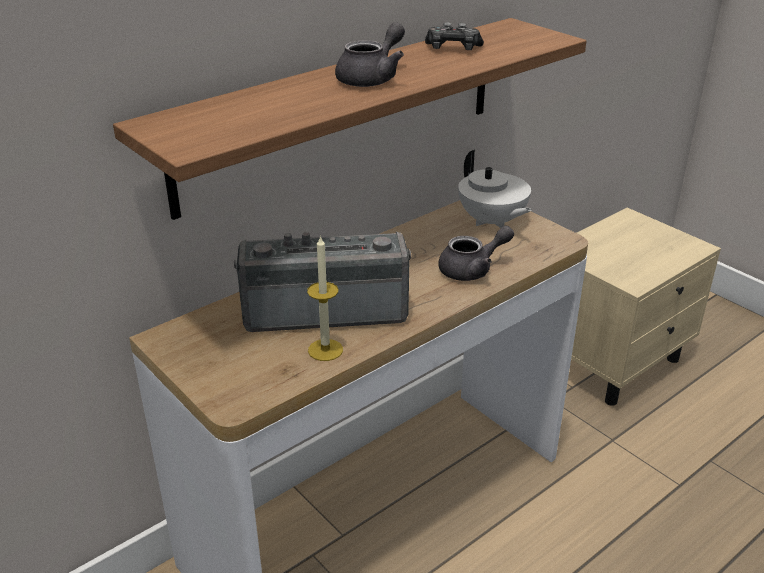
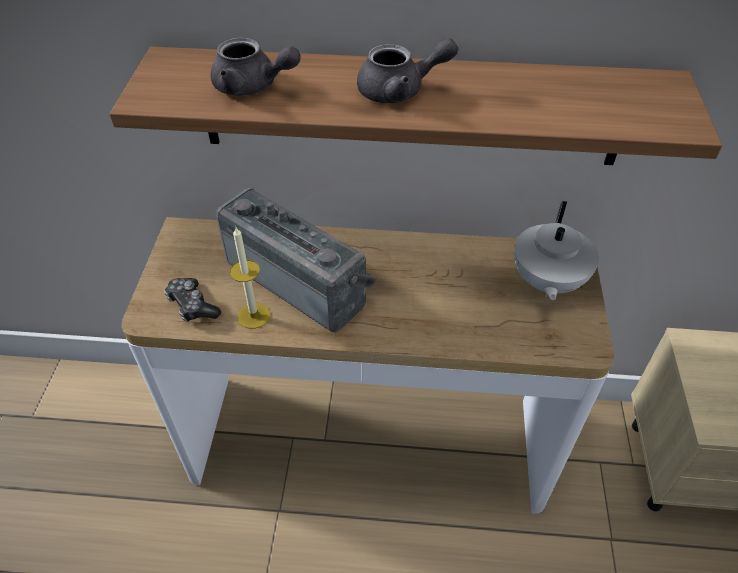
camera: 45 degrees right, 15 degrees up
(453, 48) = (542, 88): game controller -> game controller (192, 306)
(472, 270) = (458, 321): grey teapot -> grey teapot (253, 87)

